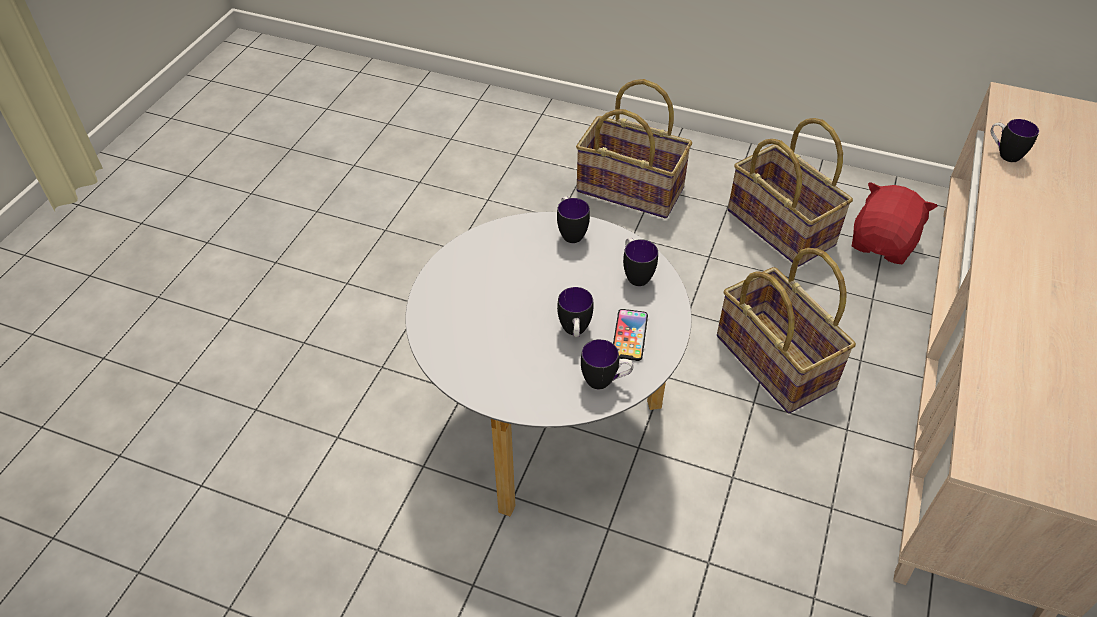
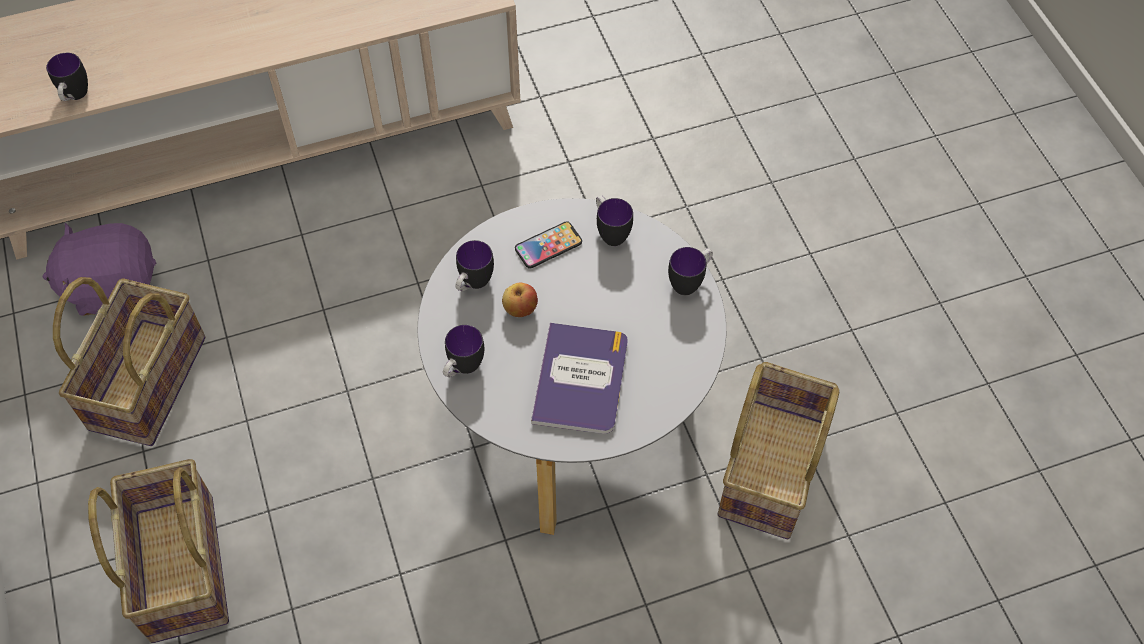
camera: 130 degrees left, 10 degrees up
(497, 282) = (580, 379): none -> book
(575, 332) = (581, 283): mug -> mug (690, 282)
(588, 286) = (520, 309): none -> apple
(776, 361) = (354, 290): basket -> basket (768, 468)
(883, 244) = (112, 286): red plush toy -> purple plush toy

